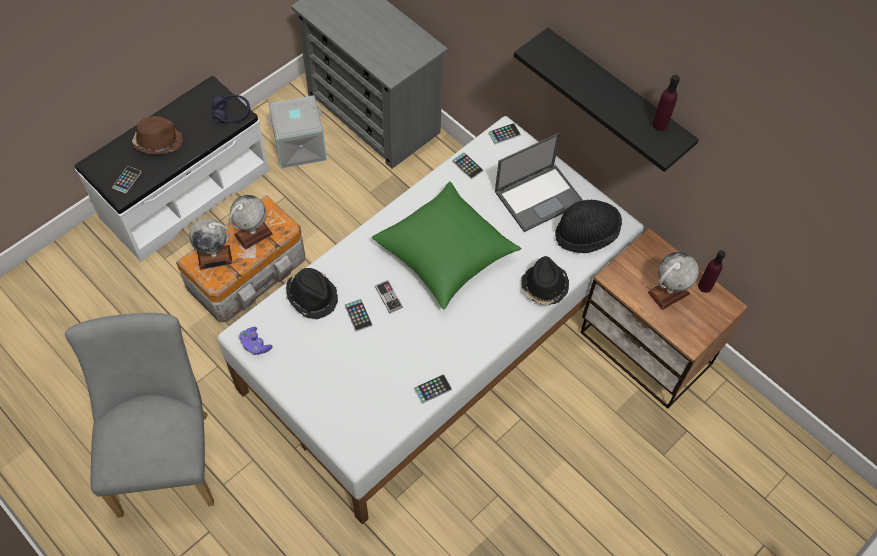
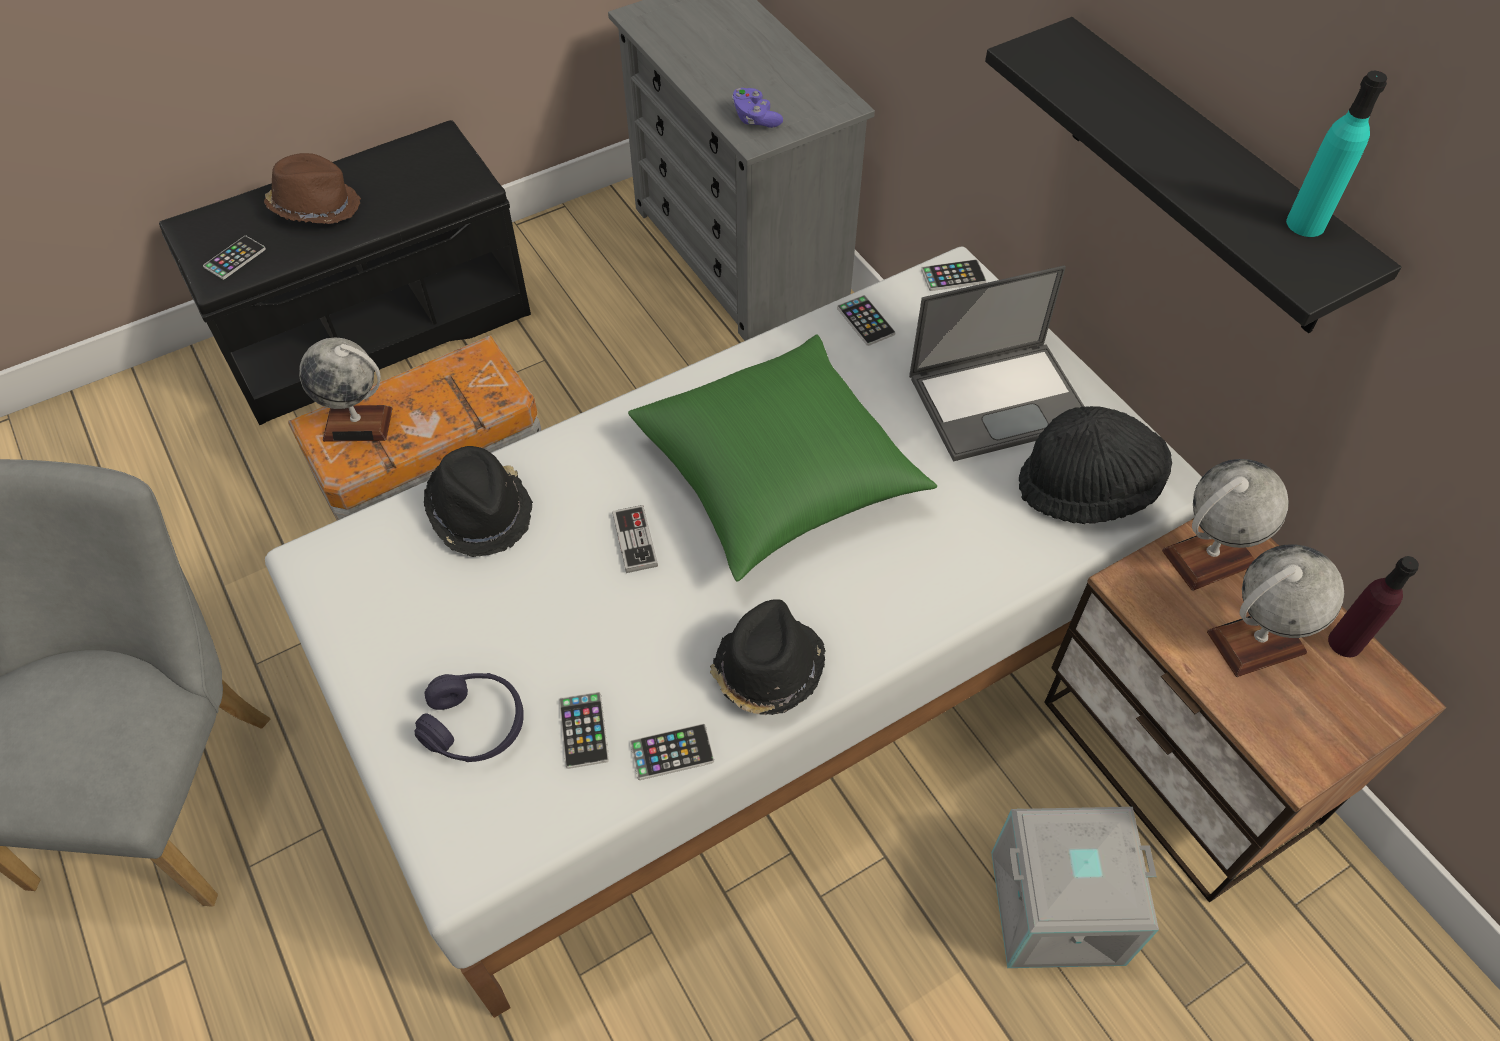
camera: 15 degrees right, 5 degrees down
(184, 193) = (376, 327): white bench -> black bench
(232, 113) = (461, 181): purple headphones -> purple headphones (474, 725)
(253, 234) = (442, 396): globe -> globe (1208, 558)
(255, 345) = (331, 586): purple game controller -> purple game controller (755, 118)
(299, 147) = (595, 285): grey storage box -> grey storage box (1056, 910)
(358, 315) = (560, 565): phone -> phone (583, 730)
(544, 286) = (973, 578): black hat -> black hat (767, 670)
(659, 124) = (1305, 224): purple bottle -> turquoise bottle

